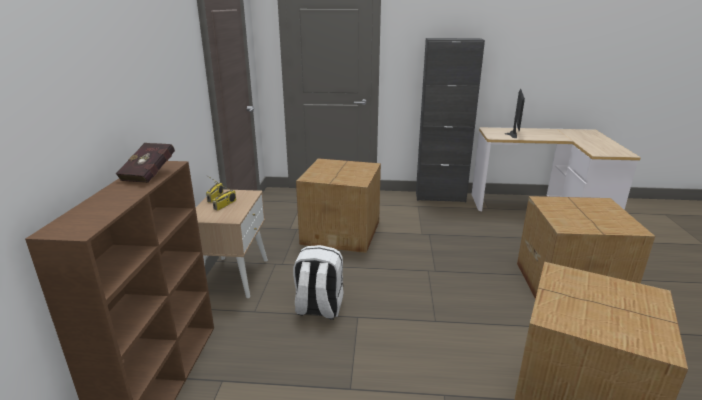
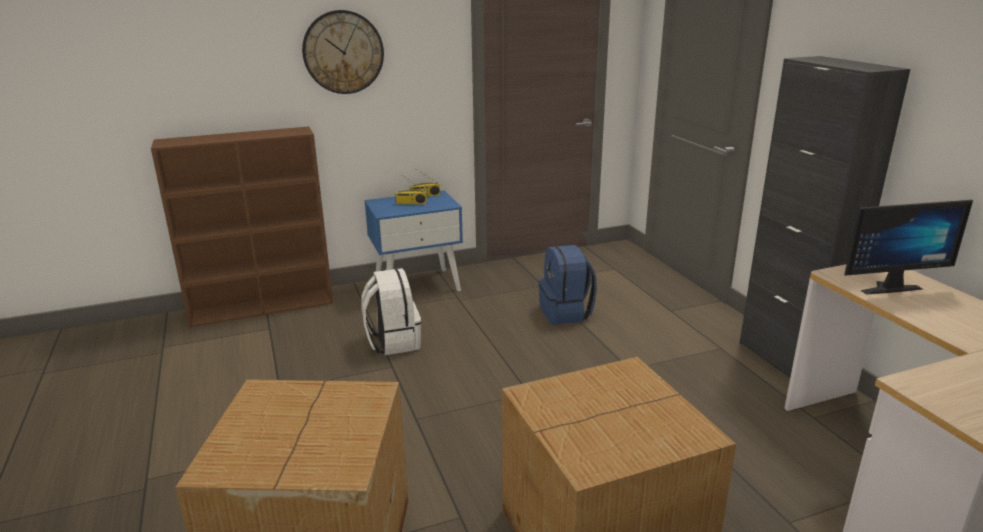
camera: 65 degrees right, 0 degrees up
(149, 72) = (343, 52): none -> wall clock
(151, 174) = (274, 133): red book -> none
(234, 276) = (417, 285): beige nightstand -> blue nightstand
(342, 232) = (566, 313): cardboard box -> blue backpack

